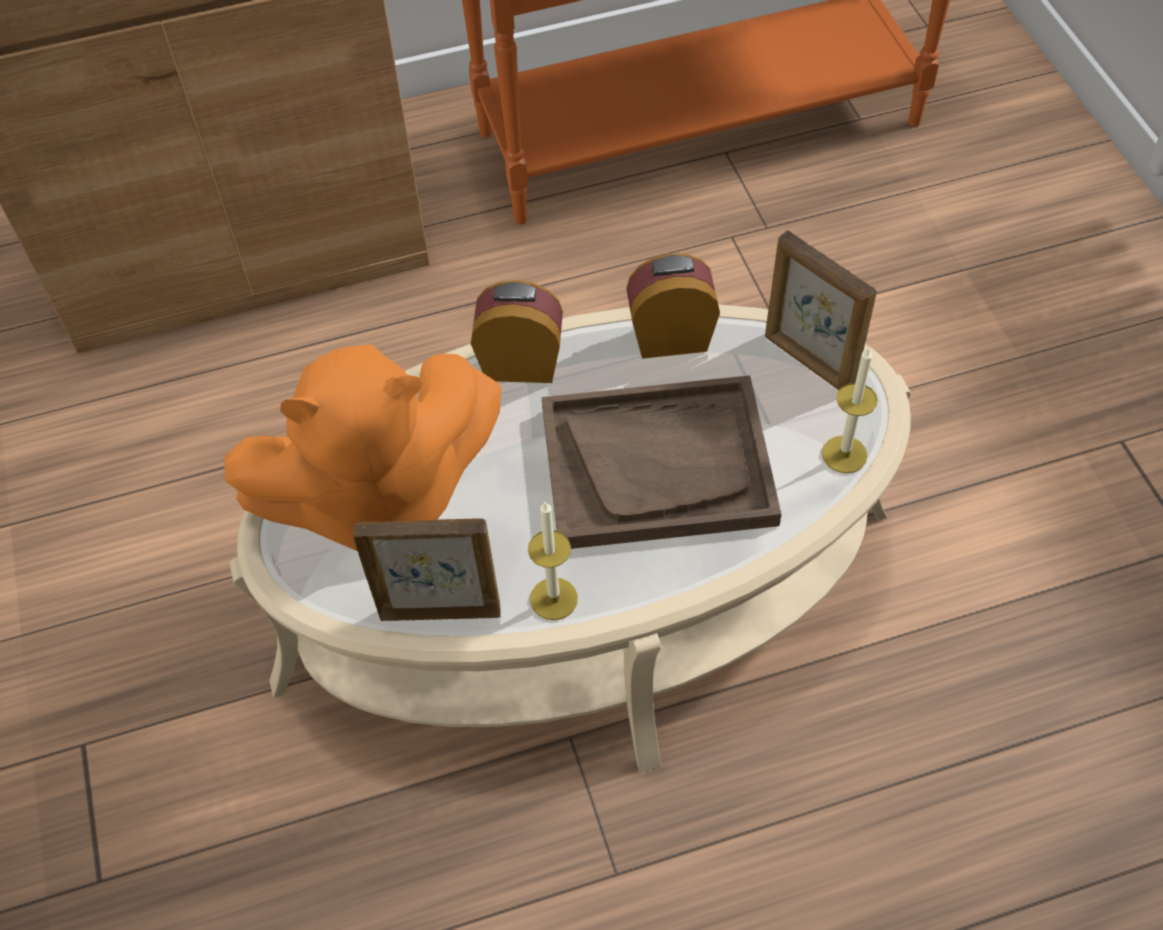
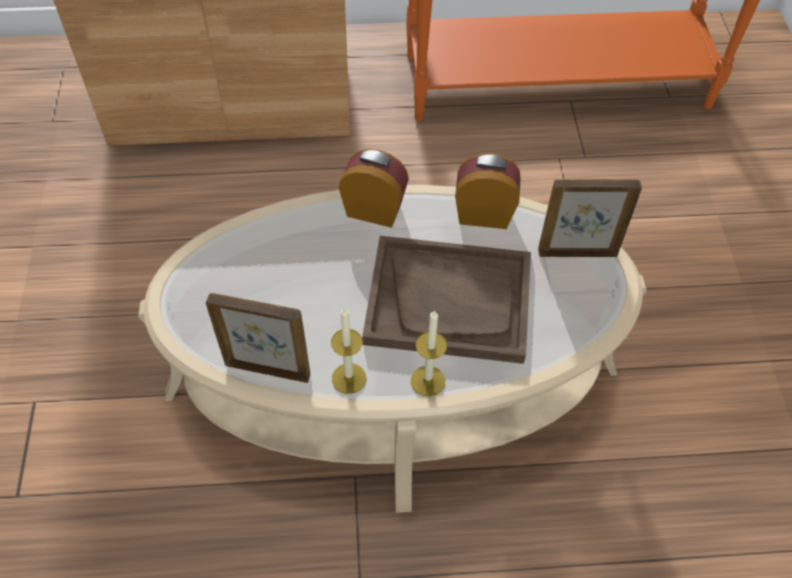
camera: 10 degrees right, 0 degrees up
(379, 498) = (250, 281): orange plush toy -> none
(808, 362) = (576, 252): picture frame -> picture frame turned 120 degrees clockwise
(844, 454) = (584, 323): candle -> candle (428, 381)

